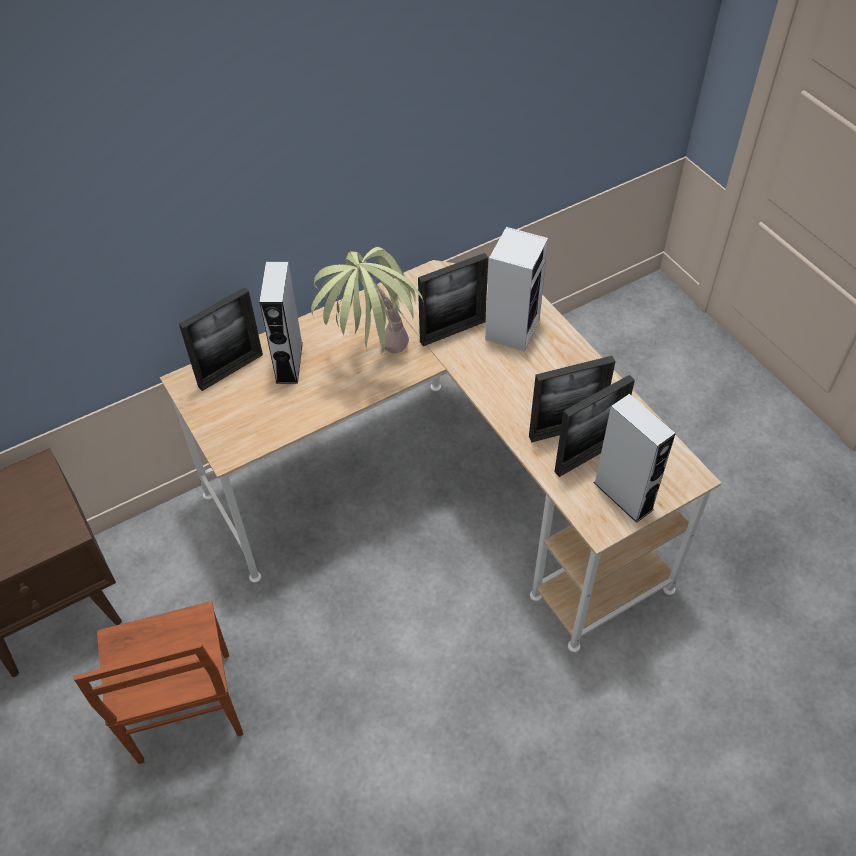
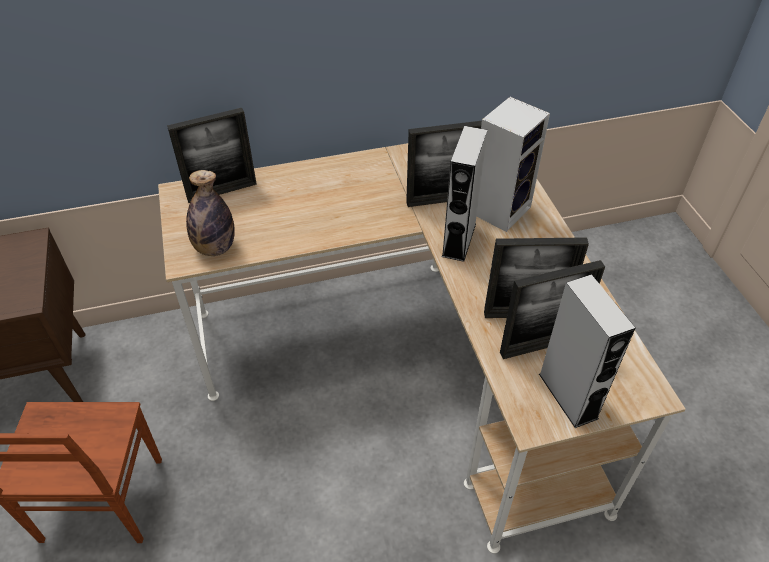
camera: 15 degrees right, 5 degrees down
(251, 433) = (215, 248): none -> bottle
(289, 362) = (277, 195): grey speaker -> grey speaker (459, 240)
(372, 365) = (353, 213): potted plant -> none

